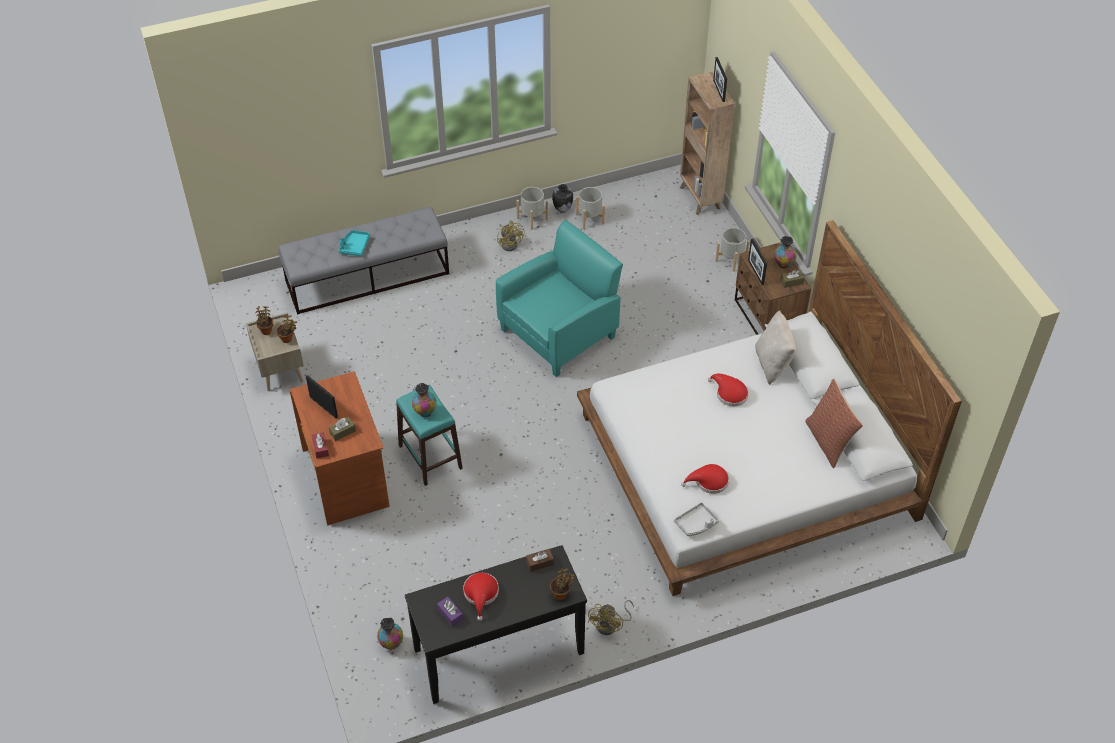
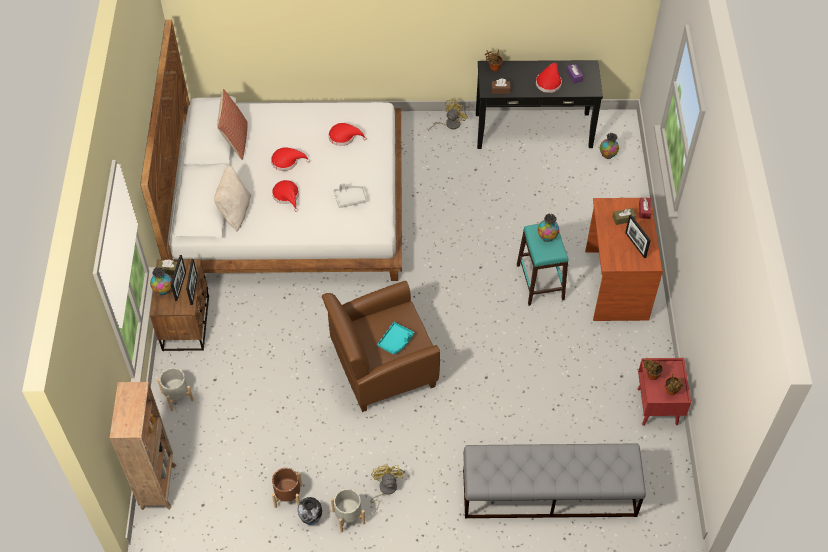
camera: 160 degrees left, 5 degrees up
(279, 371) = (658, 407): beige nightstand -> red nightstand
(354, 246) = (564, 461): turquoise tray -> turquoise tray (396, 341)
(559, 333) = (382, 366): turquoise armchair -> brown armchair
(589, 219) = (288, 496): grey planter -> brown planter
(696, 524) = (370, 112): grey tray -> grey tray (350, 198)
(718, 90) = (122, 405): picture frame -> picture frame (180, 286)
(754, 432) = (287, 161): none -> red hat

